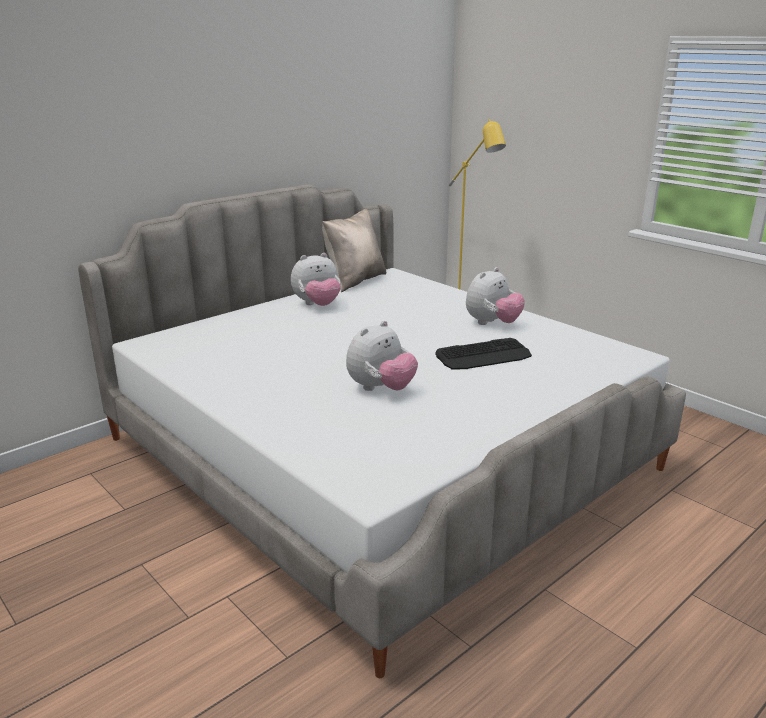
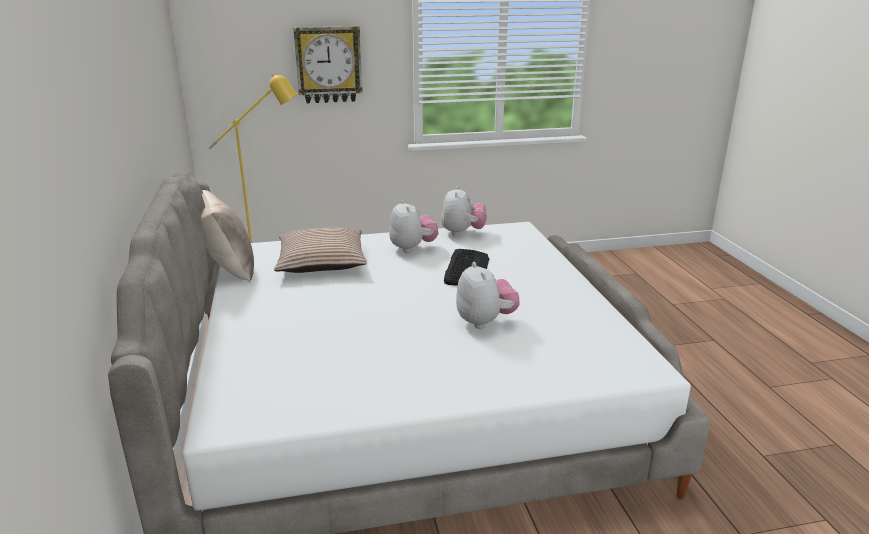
camera: 60 degrees left, 0 degrees up
(317, 305) = (264, 301): plush toy -> plush toy (462, 232)
(409, 301) = (321, 261): none -> pillow
(567, 119) = (328, 65): none -> wall clock

